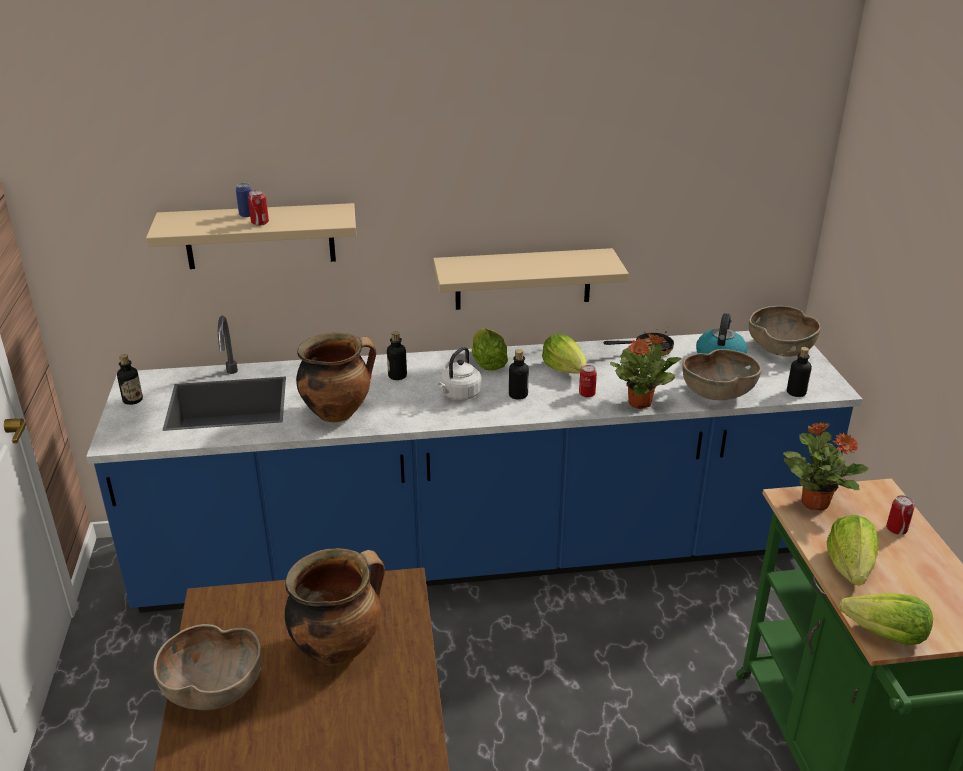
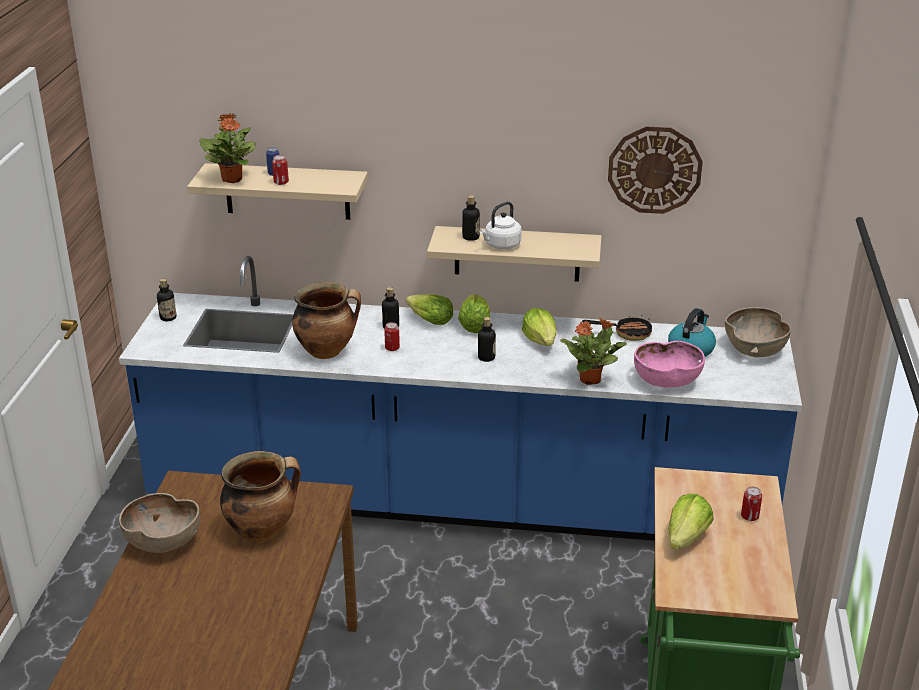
camera: 15 degrees right, 0 degrees up
(459, 395) = (435, 350): white kettle -> white kettle (501, 245)
(587, 394) = (547, 365): can -> can (392, 348)
(669, 170) = (654, 170): none -> wall clock
(718, 394) = (667, 381): brown bowl -> pink bowl
(796, 392) = (741, 390): bottle -> bottle (470, 237)
(814, 502) = (692, 484): potted plant -> potted plant (232, 179)
(885, 635) = (679, 590): lettuce -> lettuce (430, 320)

